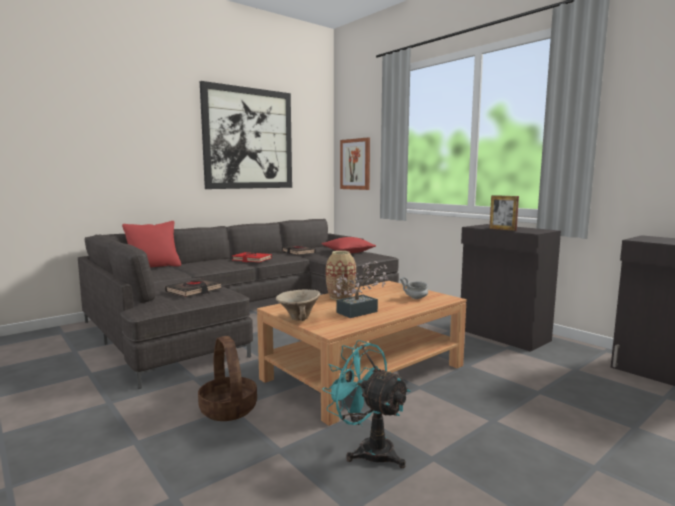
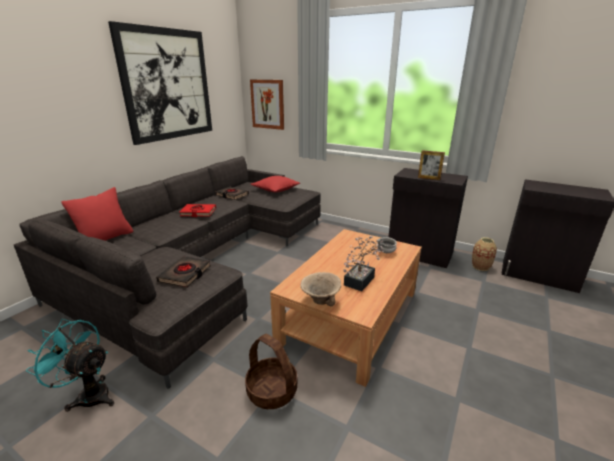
camera: 20 degrees left, 15 degrees up
(341, 296) = (327, 260): vase -> vase (480, 267)
(368, 449) = (410, 404): turquoise fan -> turquoise fan (88, 394)

